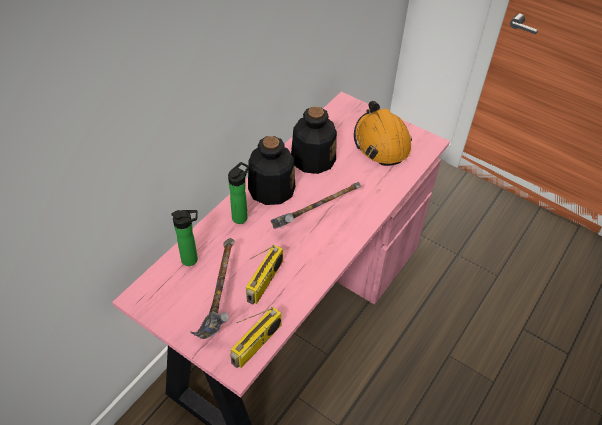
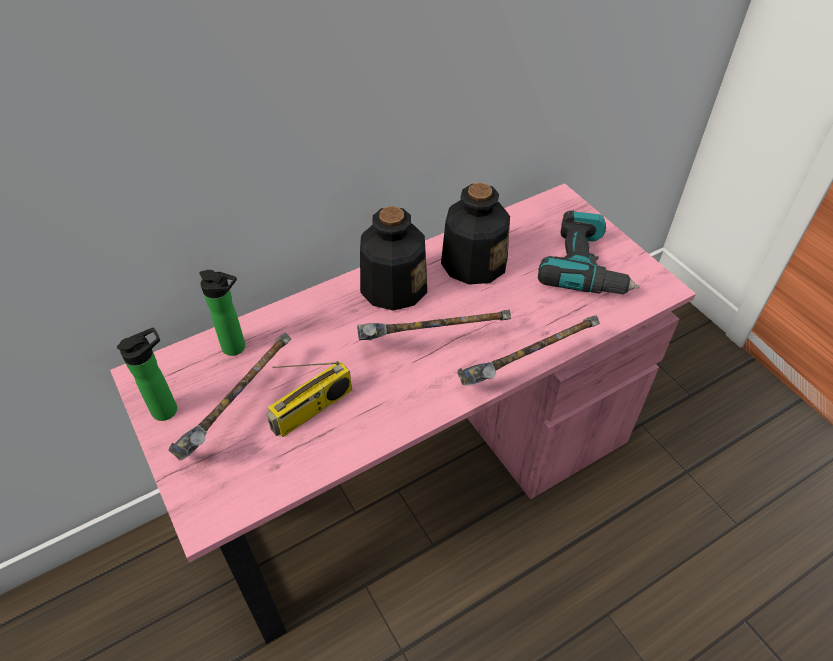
camera: 25 degrees right, 0 degrees up
(241, 216) = (332, 311): bottle -> bottle (168, 408)
(257, 344) = (249, 495): radio -> none
(378, 217) = (524, 371): none -> hammer
(381, 142) = (586, 267): orange hard hat -> power drill

